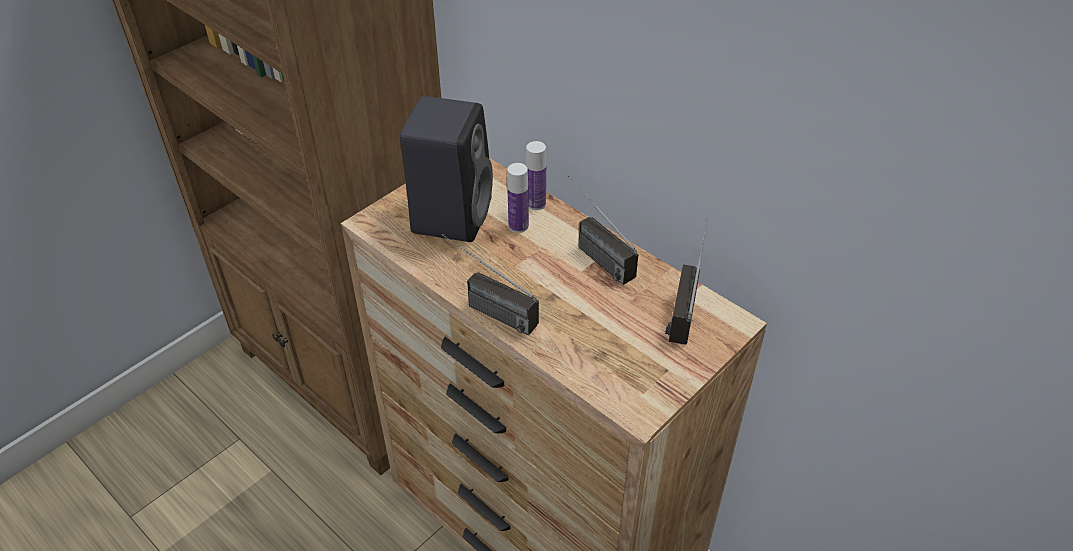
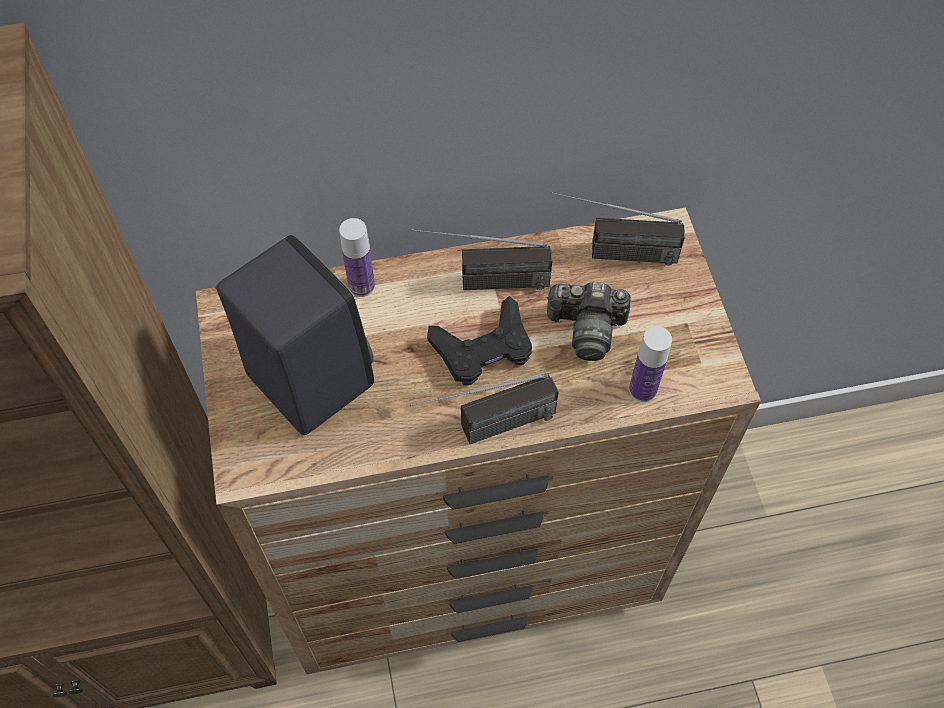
camera: 55 degrees left, 15 degrees up
(518, 226) = (383, 324): bottle -> bottle (642, 390)
(544, 278) = (483, 348): none -> black game controller
(609, 319) = (586, 328): none -> camera
(683, 302) = (611, 253): radio -> radio turned 45 degrees counterclockwise

